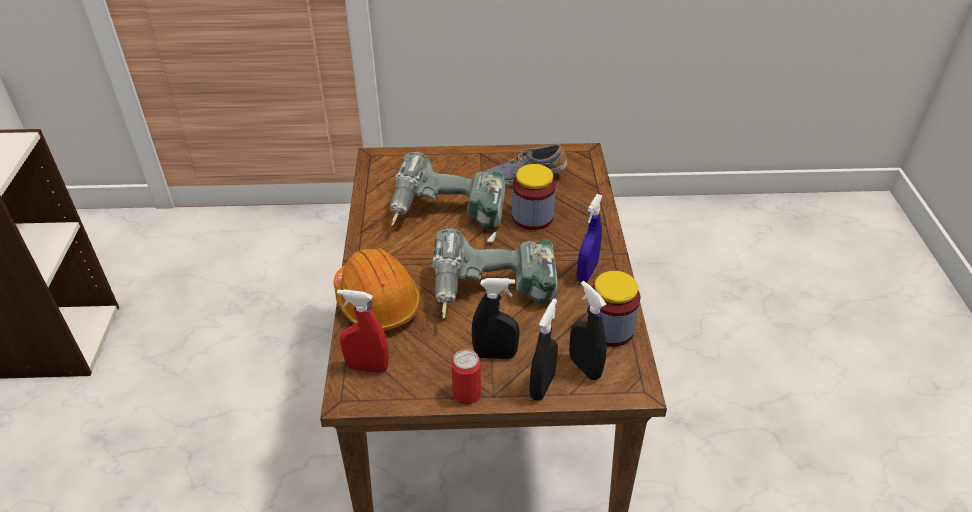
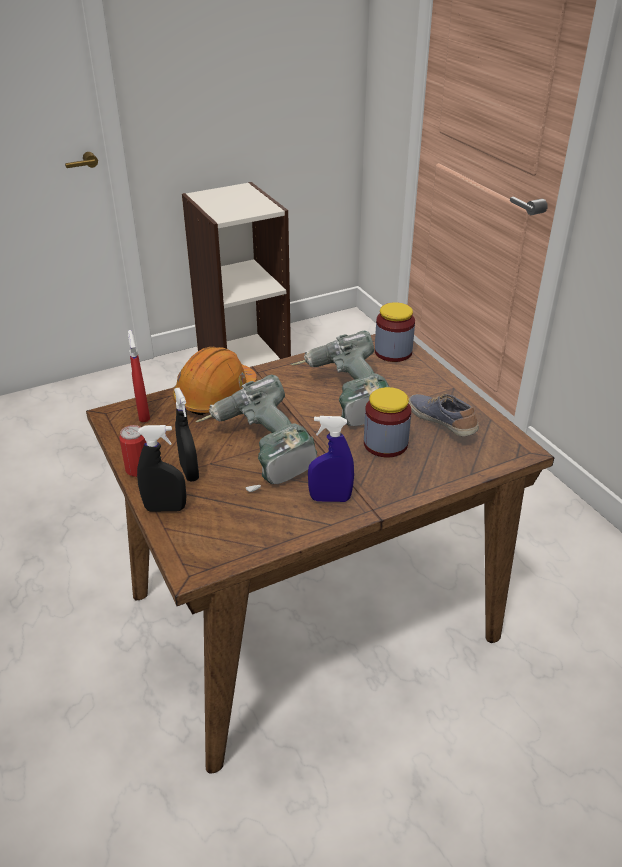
camera: 65 degrees right, 5 degrees down
(584, 367) = (201, 528): black spray bottle -> none
(609, 329) = (260, 533): jar -> jar (393, 352)

